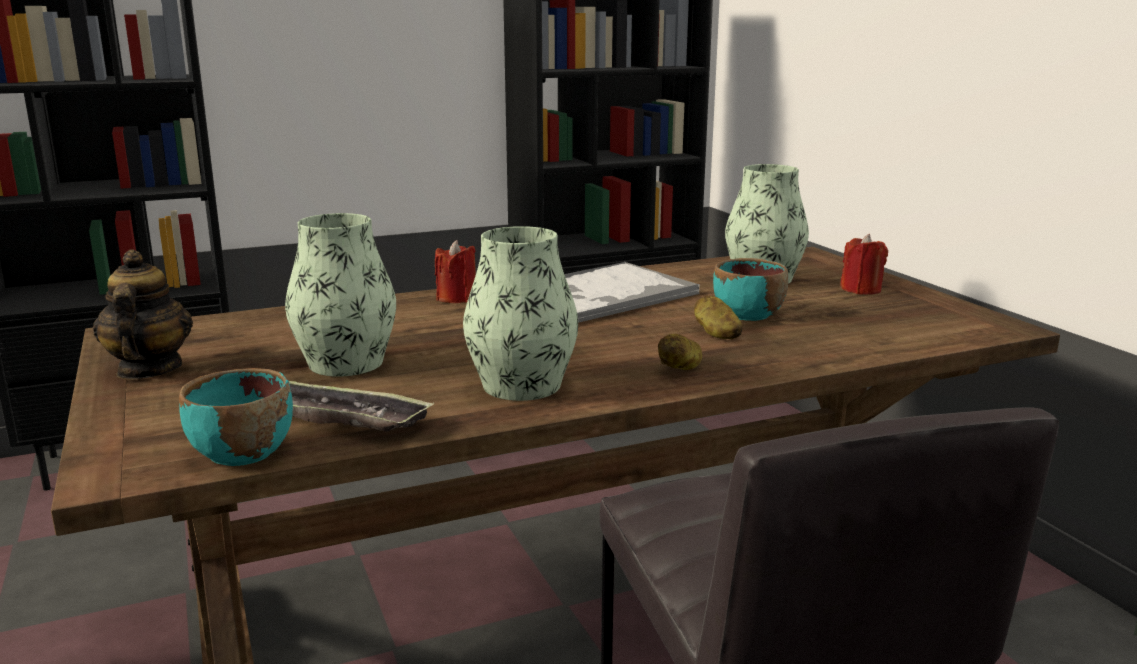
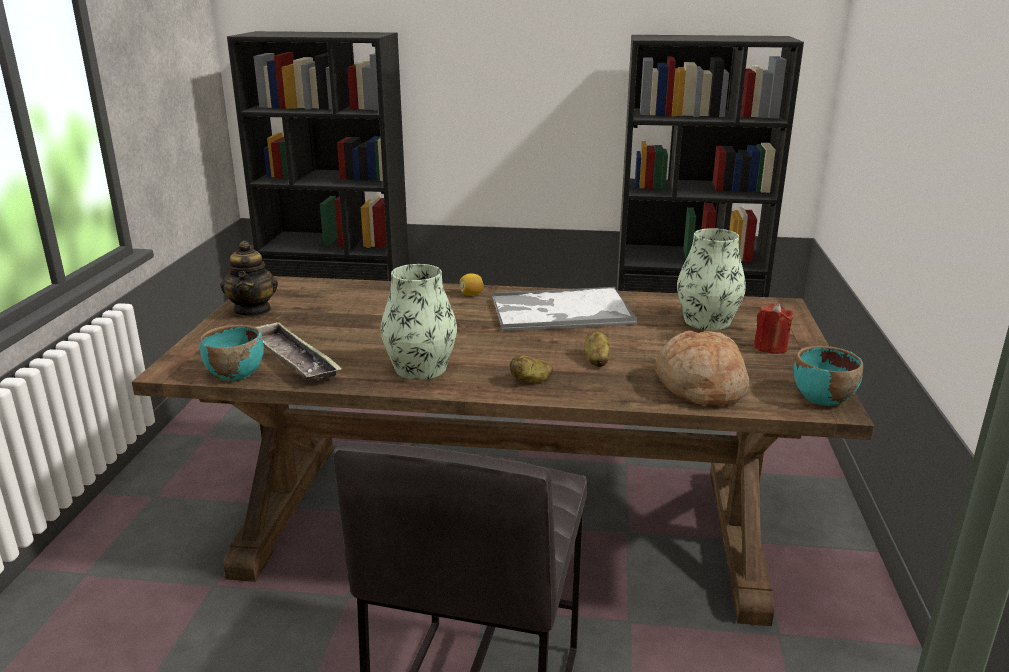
camera: 30 degrees right, 5 degrees up
(148, 370) = (253, 310): teapot -> teapot turned 150 degrees clockwise
(346, 363) = (349, 329): vase -> none
(457, 298) = (471, 294): red candle -> lemon
(747, 315) = (643, 350): turquoise bowl -> turquoise bowl (822, 397)
(860, 335) = (700, 386): none -> bread

